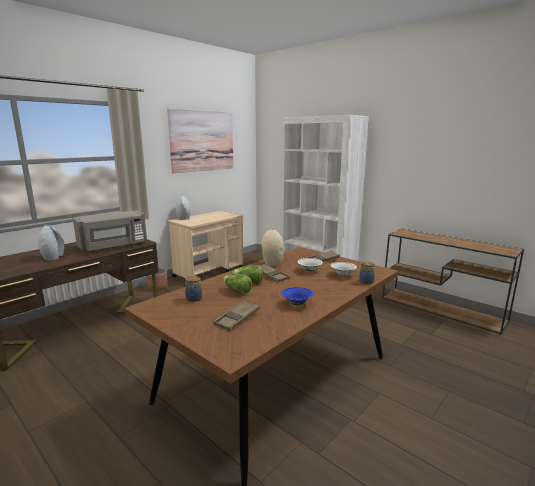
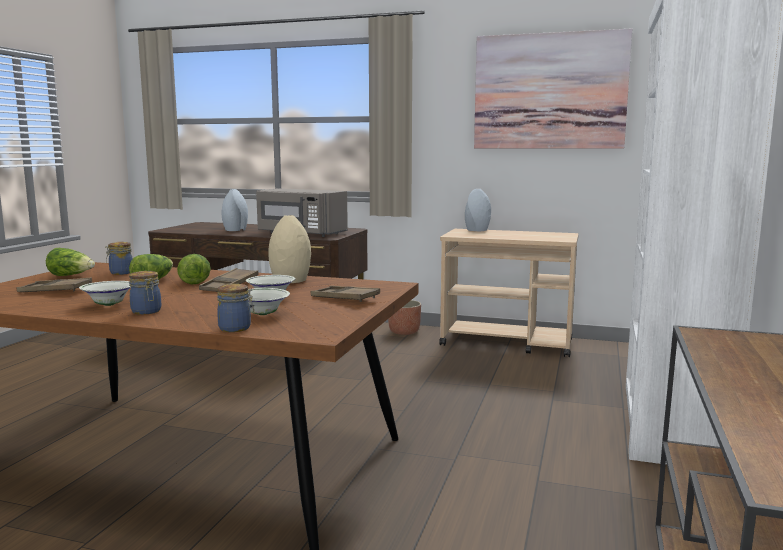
camera: 65 degrees right, 5 degrees down
(183, 314) = (71, 276): none -> lettuce
(297, 304) = (109, 305): blue bowl -> white bowl
(321, 296) = (146, 312): none -> jar

